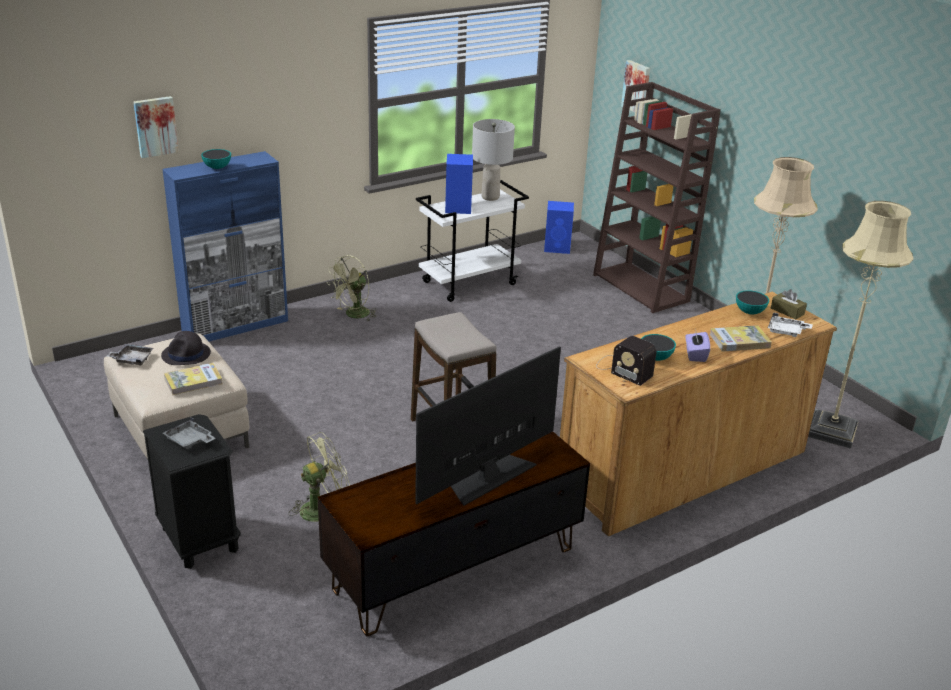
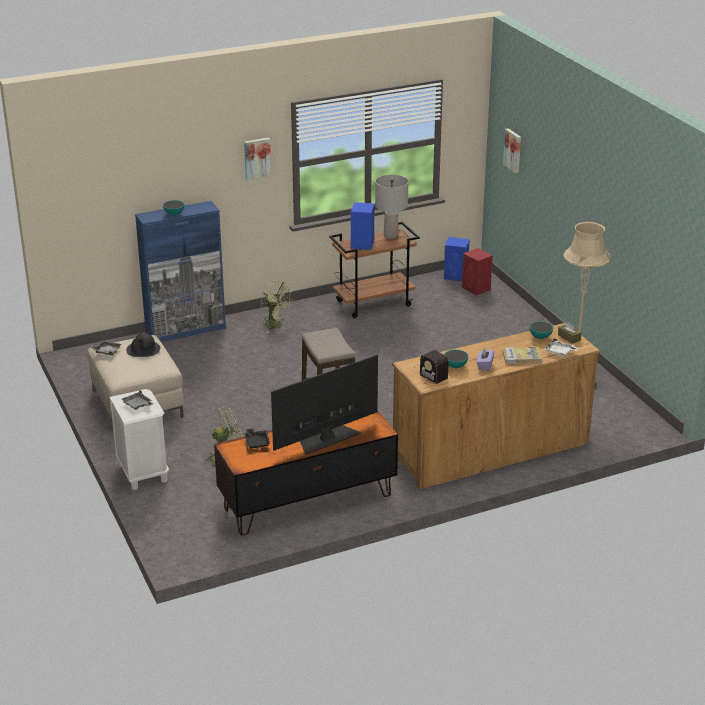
camera: 10 degrees right, 0 degrees up
(155, 126) = (131, 184): picture -> picture (257, 158)
(193, 381) = (146, 368): book -> none
(199, 539) = (143, 473): black nightstand -> white nightstand
(353, 315) = (276, 326): green fan -> green fan turned 105 degrees counterclockwise
(383, 490) = (257, 442): none -> black tray
(469, 283) = (374, 303): white cart -> brown cart
(587, 261) = (476, 289): none -> red speaker
(642, 288) = (514, 313): brown bookcase -> none
(831, 431) = (617, 430): beige floor lamp -> none

